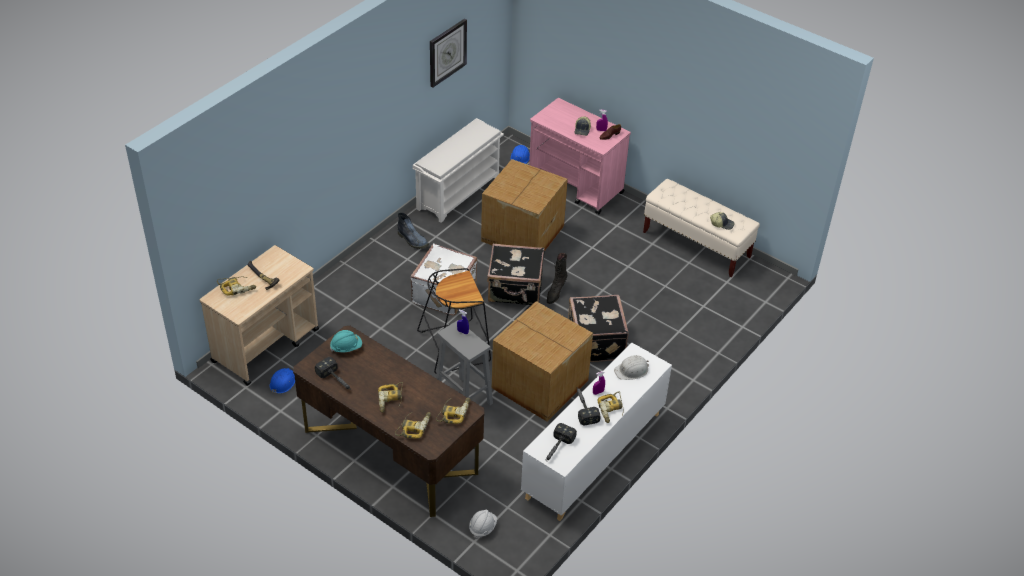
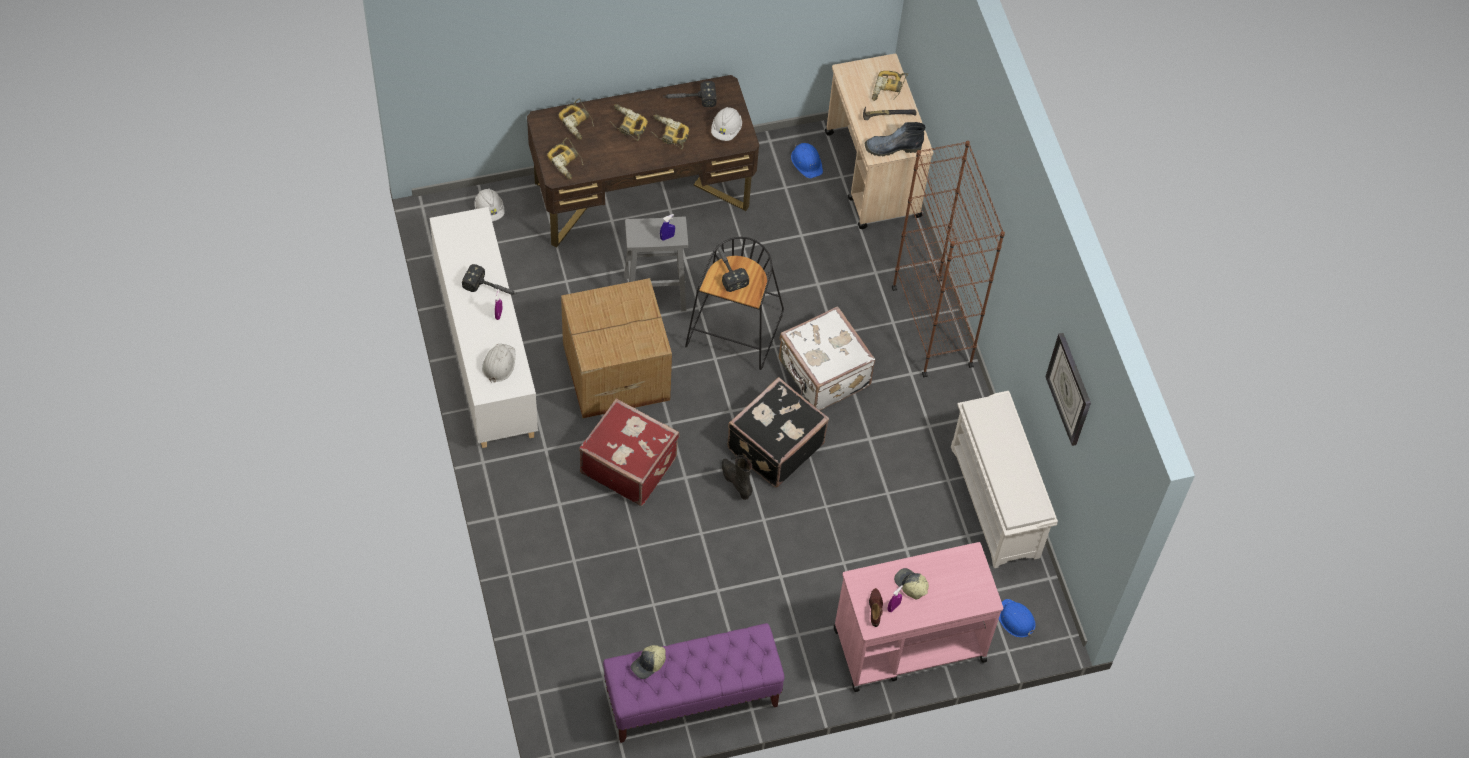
camera: 125 degrees right, 15 degrees up
(346, 347) = (726, 130): turquoise hard hat -> white hard hat
(364, 265) = (931, 326): none -> brown bookcase
(413, 240) = (939, 399): boot -> boot (892, 148)
(521, 233) = (865, 517): cardboard box -> none
(556, 449) = (465, 233): hammer -> hammer (727, 268)
(594, 342) = (629, 464): black suitcase -> red suitcase
(611, 410) = (467, 309): power drill -> power drill (668, 134)
(696, 245) = (691, 698): beige bench -> purple bench

